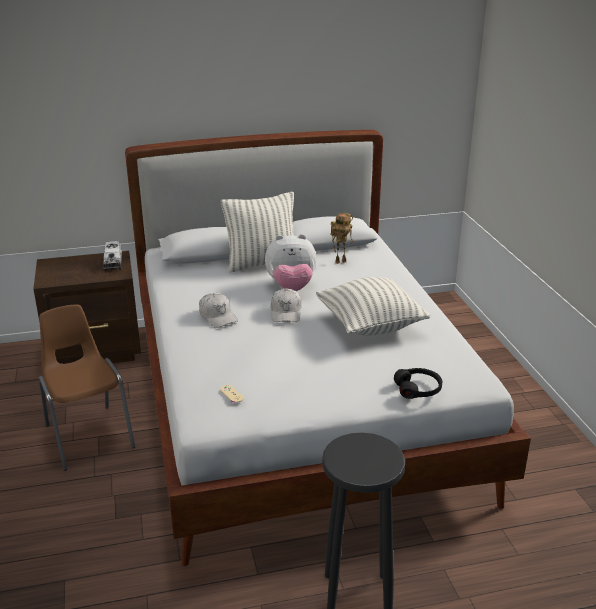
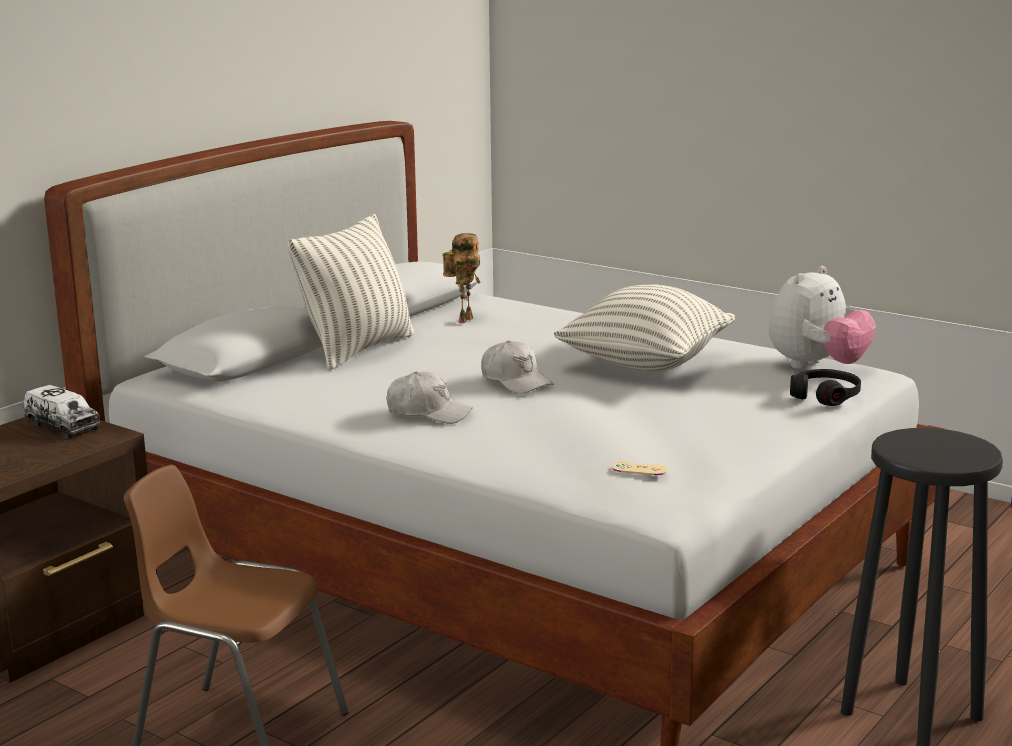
camera: 40 degrees left, 10 degrees down
(291, 288) = (459, 360): plush toy -> plush toy (817, 367)

